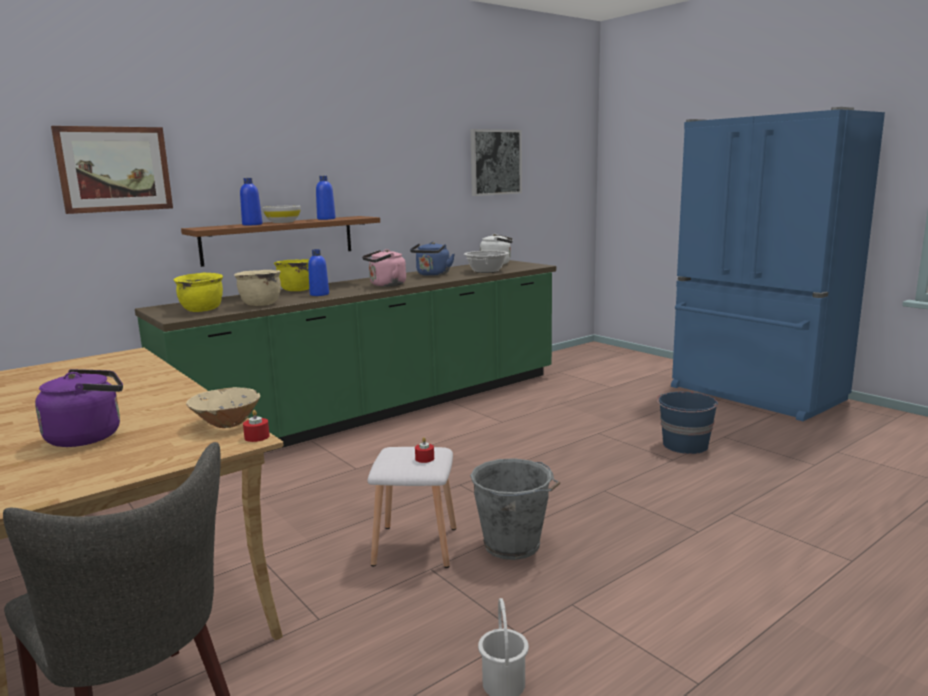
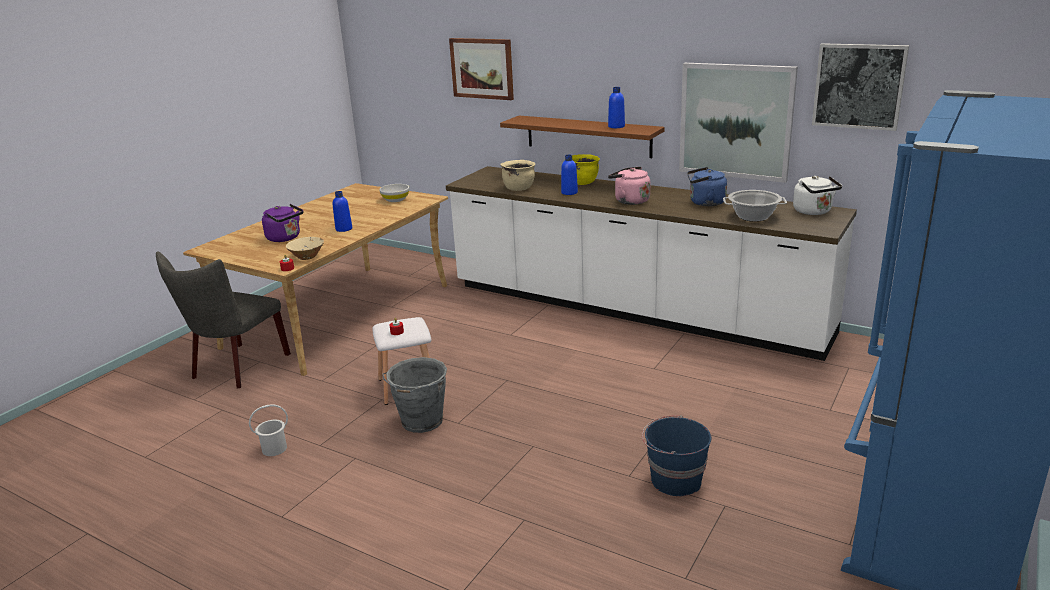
camera: 70 degrees right, 10 degrees up
(202, 310) = (489, 181): yellow cooking pot -> none
(252, 224) = (551, 122): blue bottle -> blue bottle (344, 229)
(283, 222) = (577, 123): white bowl -> white bowl (395, 199)
(381, 410) = (632, 310): green counter -> white counter
(419, 201) = (735, 121): none -> picture

